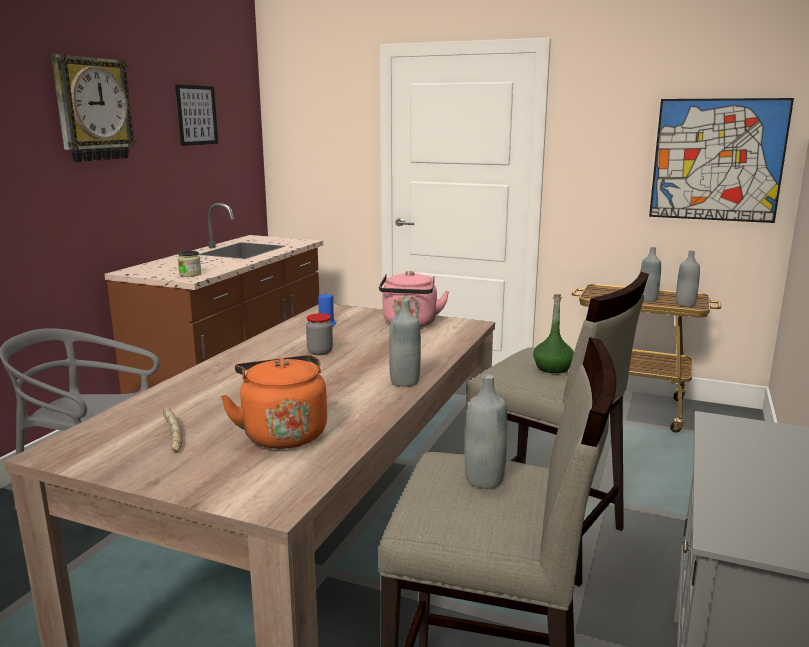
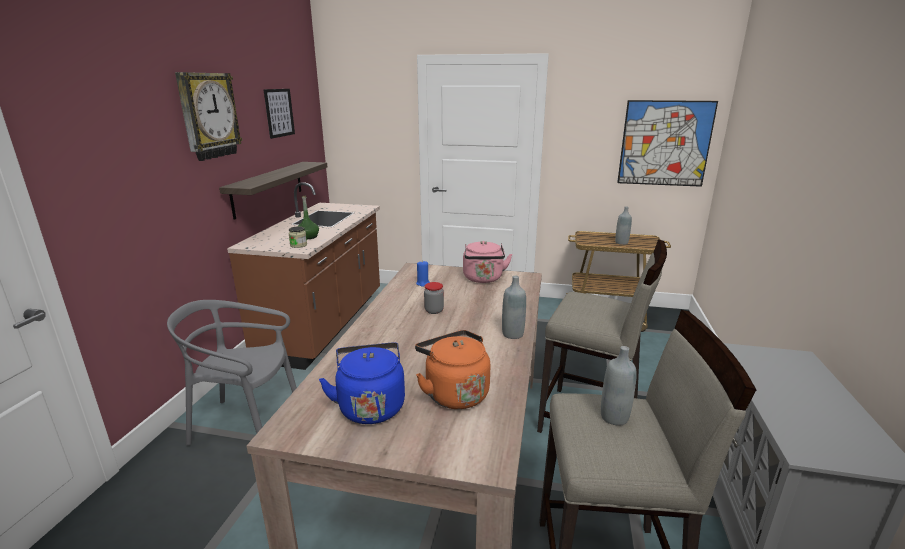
camera: 10 degrees left, 5 degrees up
(171, 437) = (370, 405): bread -> blue kettle
(173, 207) = (268, 188): none -> shelf
(552, 368) = (600, 310): green bottle -> green bottle (308, 237)
(685, 304) = (647, 245): grey bottle -> none

